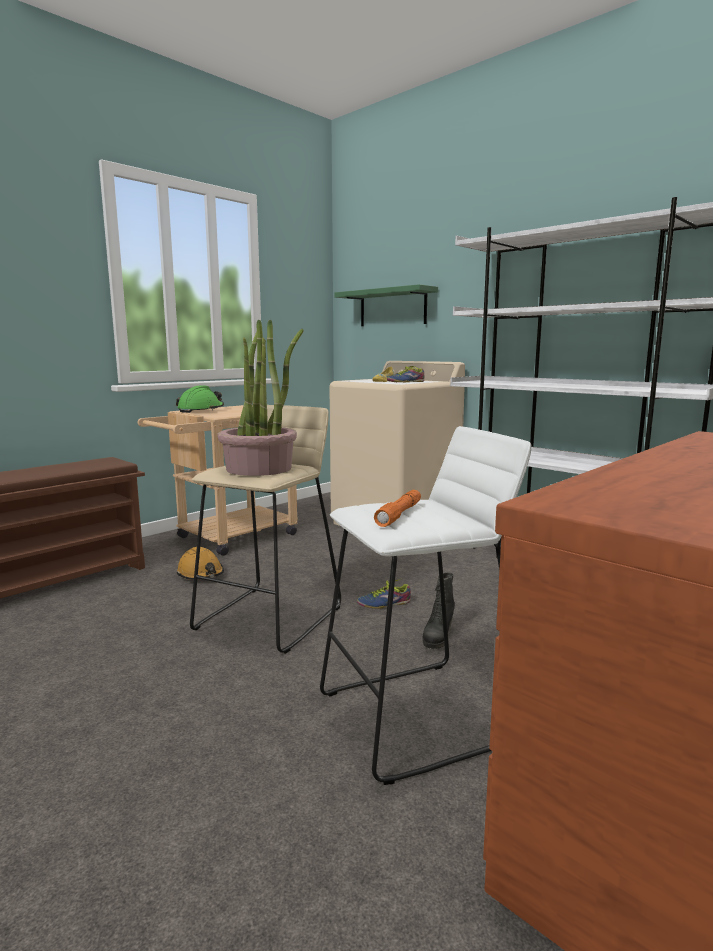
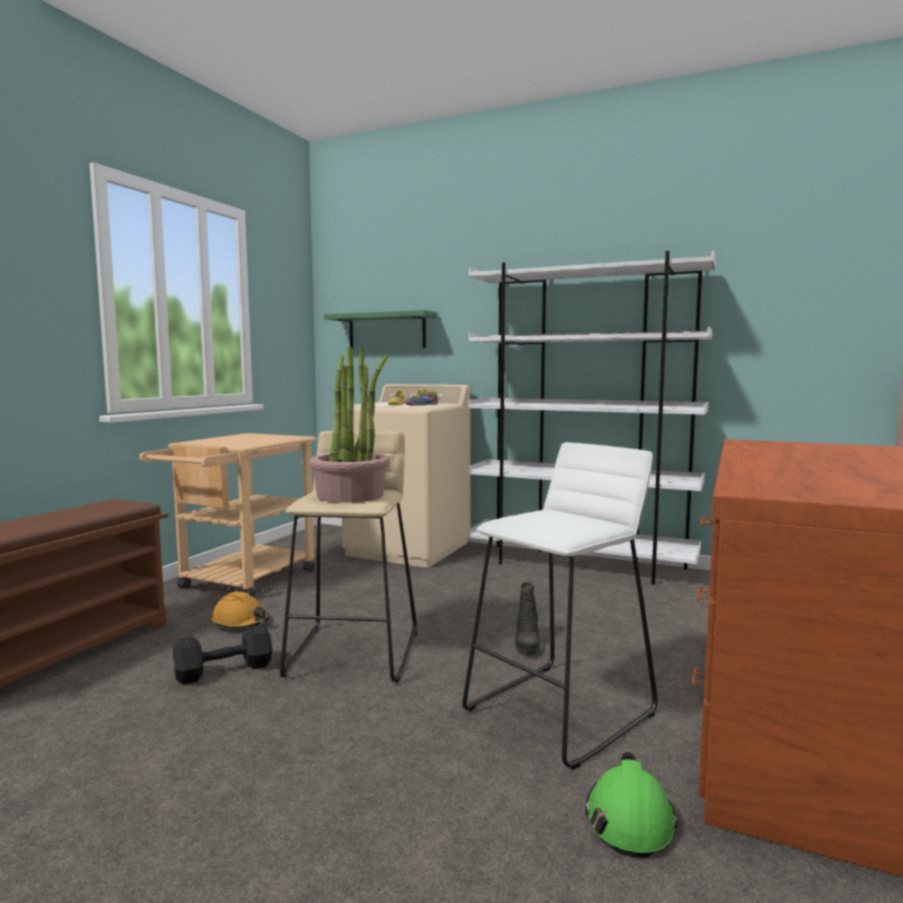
camera: 20 degrees left, 5 degrees down
(157, 615) = (226, 670): none -> black dumbbell
(201, 410) = (209, 440): green hard hat -> green hard hat (629, 819)
(383, 603) = (455, 623): shoe -> none
(399, 515) = (548, 522): orange flashlight -> none

